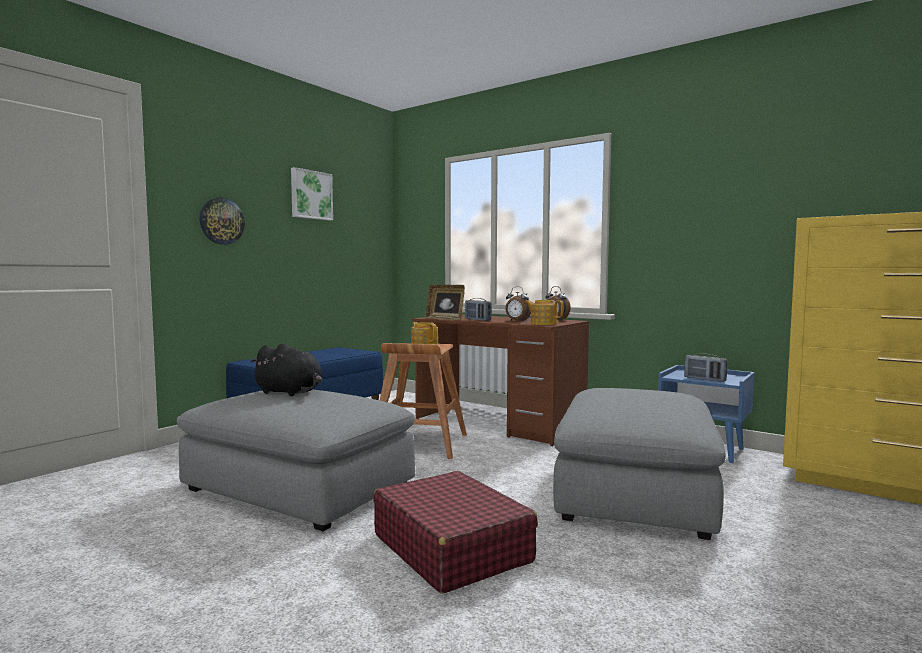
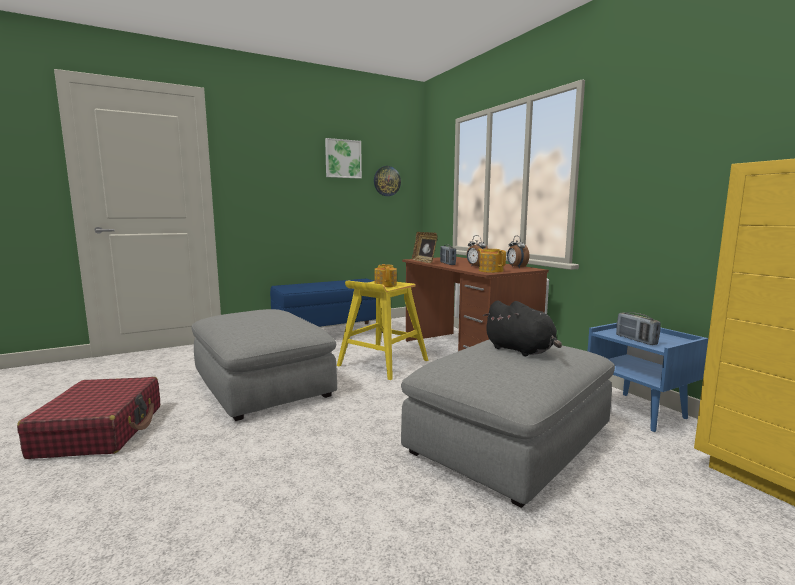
camera: 25 degrees right, 5 degrees up
(221, 221) = (267, 183): wall clock -> wall clock (387, 181)
(290, 392) = (262, 314): black plush toy -> black plush toy (521, 350)
(419, 444) = (382, 363): brown stool -> yellow stool
(451, 548) = (297, 455): red suitcase -> red suitcase (101, 430)

